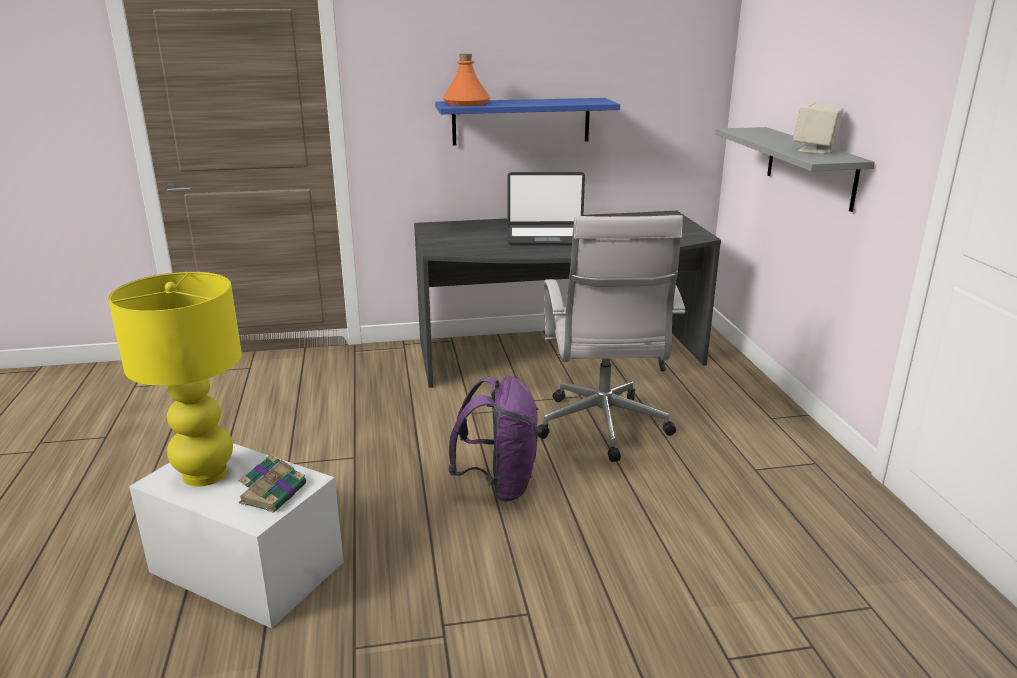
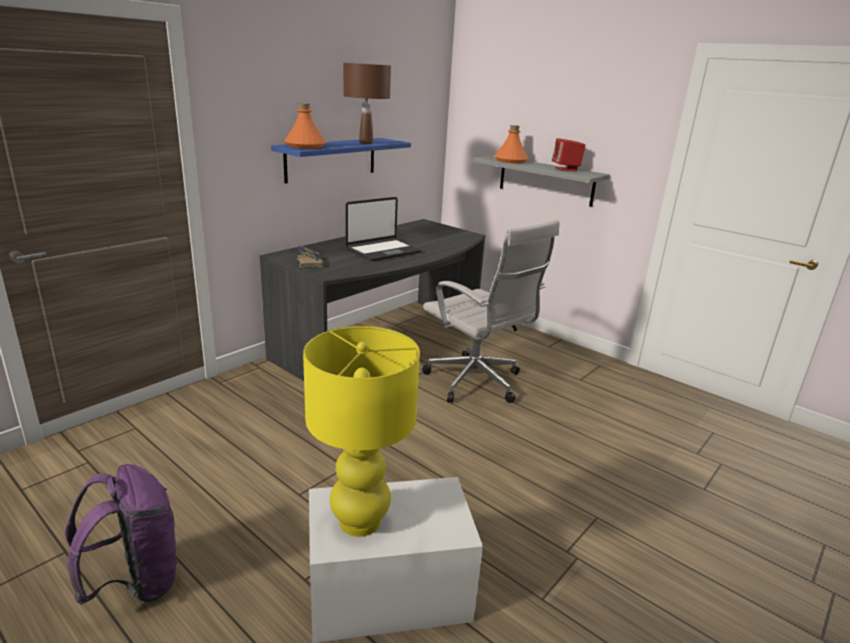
camera: 40 degrees left, 0 degrees up
(274, 493) = (438, 508): book -> book (309, 263)
(498, 485) = (469, 444): purple backpack -> purple backpack (136, 582)
(554, 102) = (366, 143): none -> brown table lamp
(762, 135) = (510, 161): none -> orange bottle
(814, 150) = (566, 169): beige speaker -> red speaker

